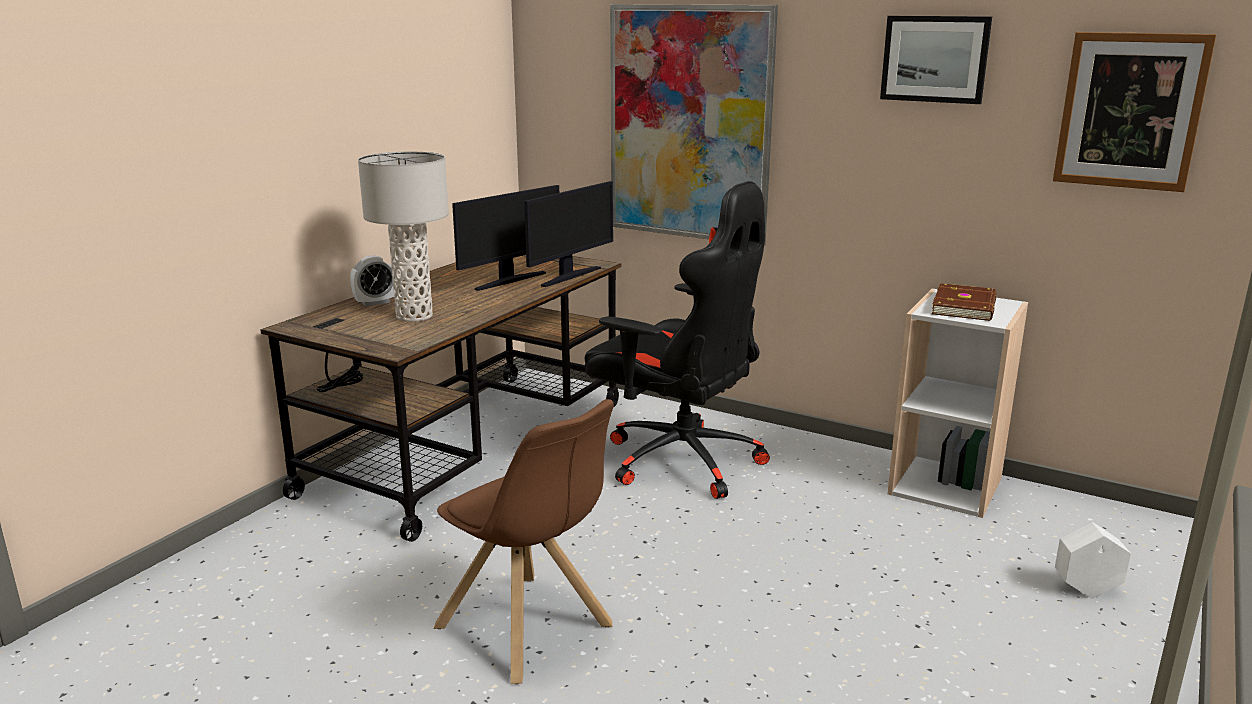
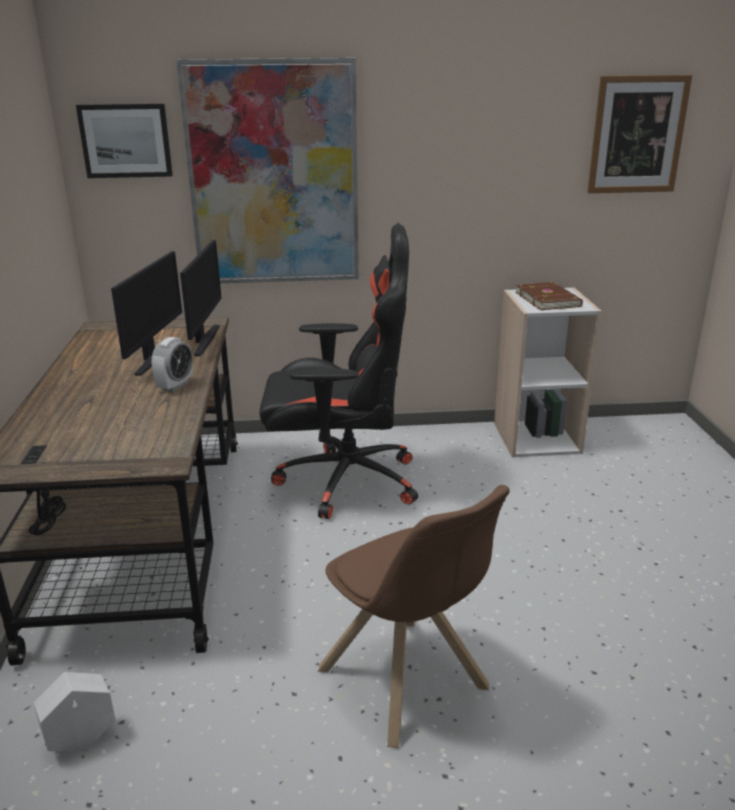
camera: 35 degrees left, 5 degrees up
(375, 302) = (50, 416): alarm clock -> alarm clock (175, 386)
(413, 316) = (119, 419): white table lamp -> none
(529, 629) = (408, 683): brown chair -> brown chair turned 45 degrees clockwise
(935, 59) = (496, 102): picture -> picture (126, 141)
(1086, 590) = (687, 482): white planter -> white planter (82, 740)

